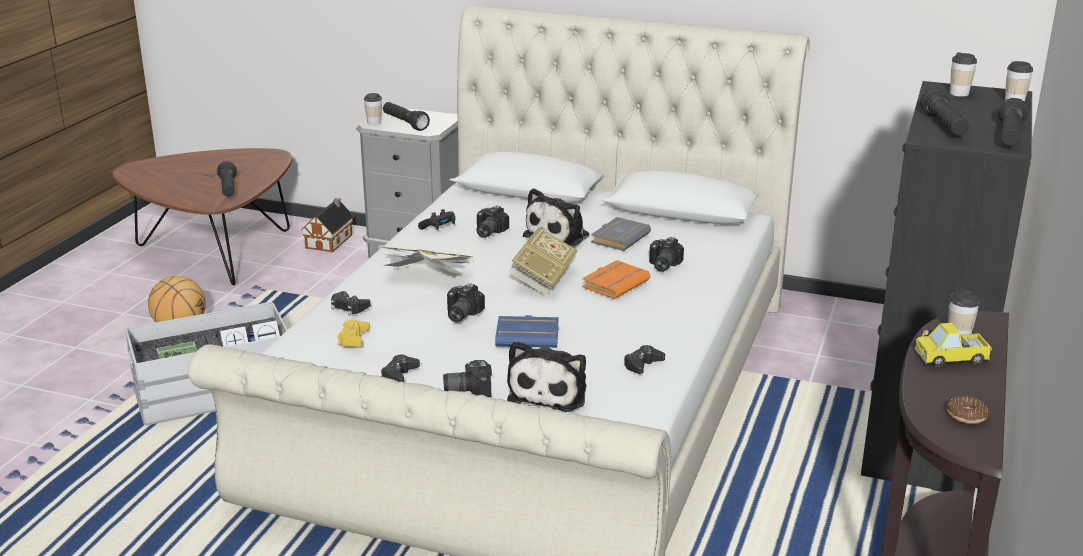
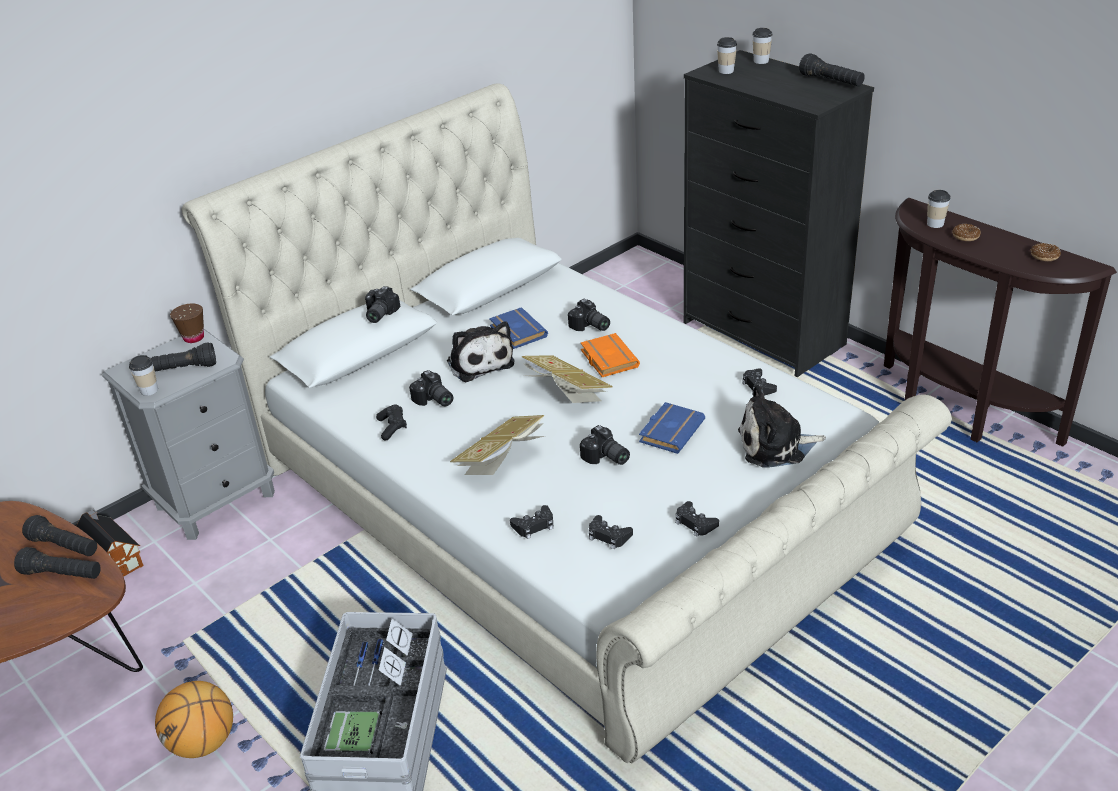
camera: 60 degrees left, 10 degrees up
(353, 338) = (608, 536): yellow game controller -> black game controller
(448, 116) = (194, 338): none -> brown cup
(467, 389) = (744, 489): camera -> camera (378, 314)
(550, 392) = (776, 445): plush toy -> plush toy turned 135 degrees clockwise
(619, 238) = (516, 332): grey book -> blue book
(943, 126) = (793, 94): black flashlight -> black flashlight (65, 547)
(951, 358) = (965, 236): toy truck -> donut

